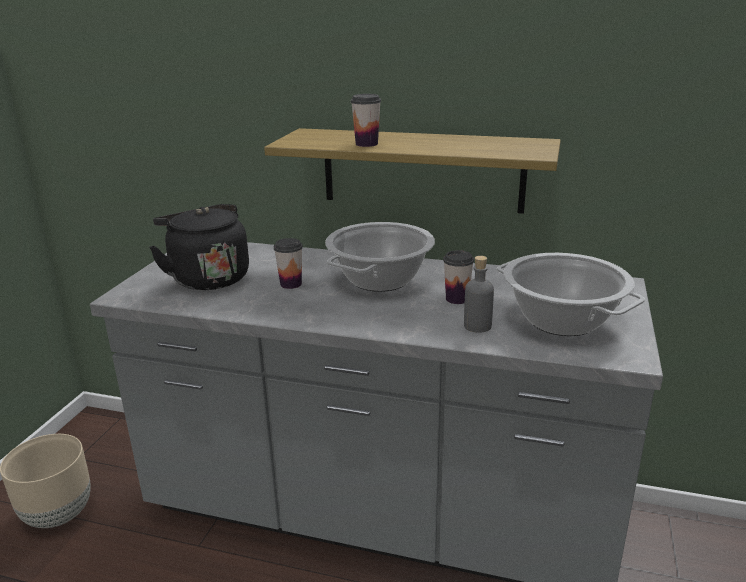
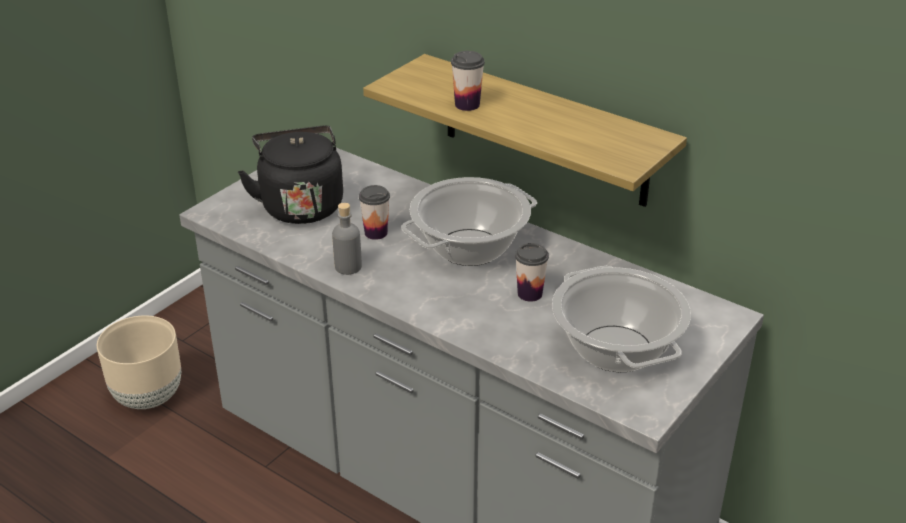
camera: 20 degrees right, 10 degrees up
(477, 326) = (523, 334): grey bottle -> grey bottle (348, 267)

